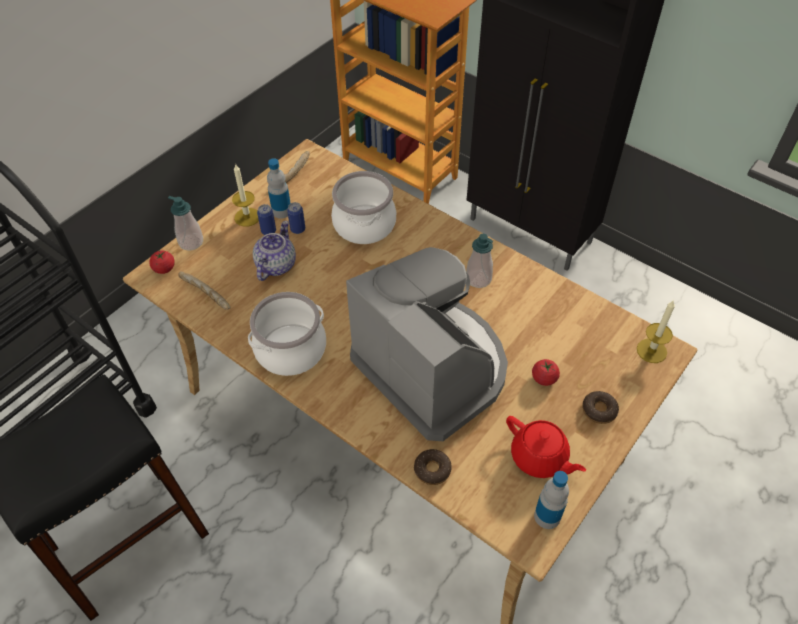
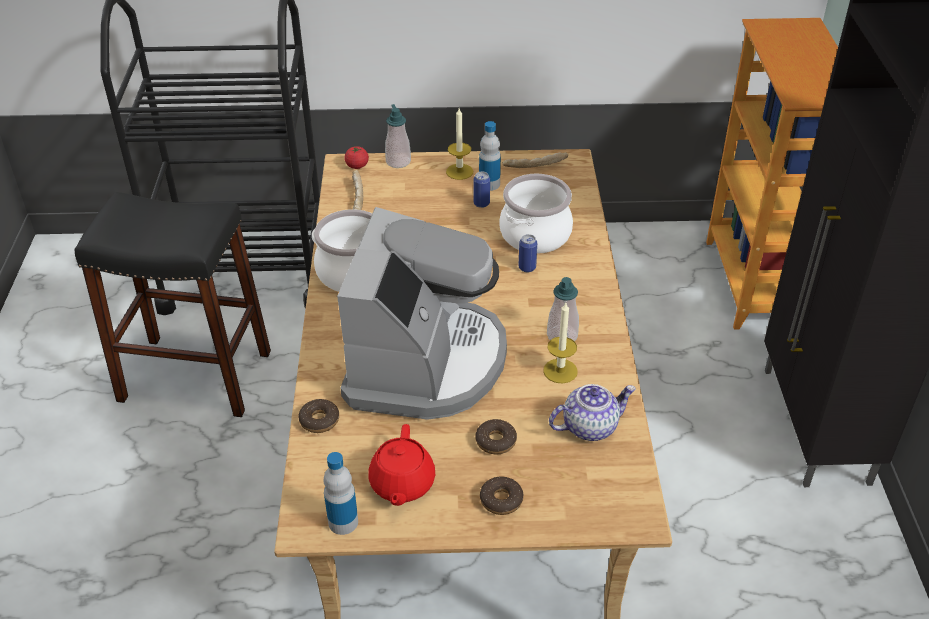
camera: 50 degrees right, 10 degrees down
(268, 231) = (459, 190): can -> can (527, 267)
(275, 265) = (429, 215): teapot -> teapot (590, 426)
(544, 378) = (496, 441): tomato -> donut
(651, 350) = (623, 504): candle -> candle (560, 371)

